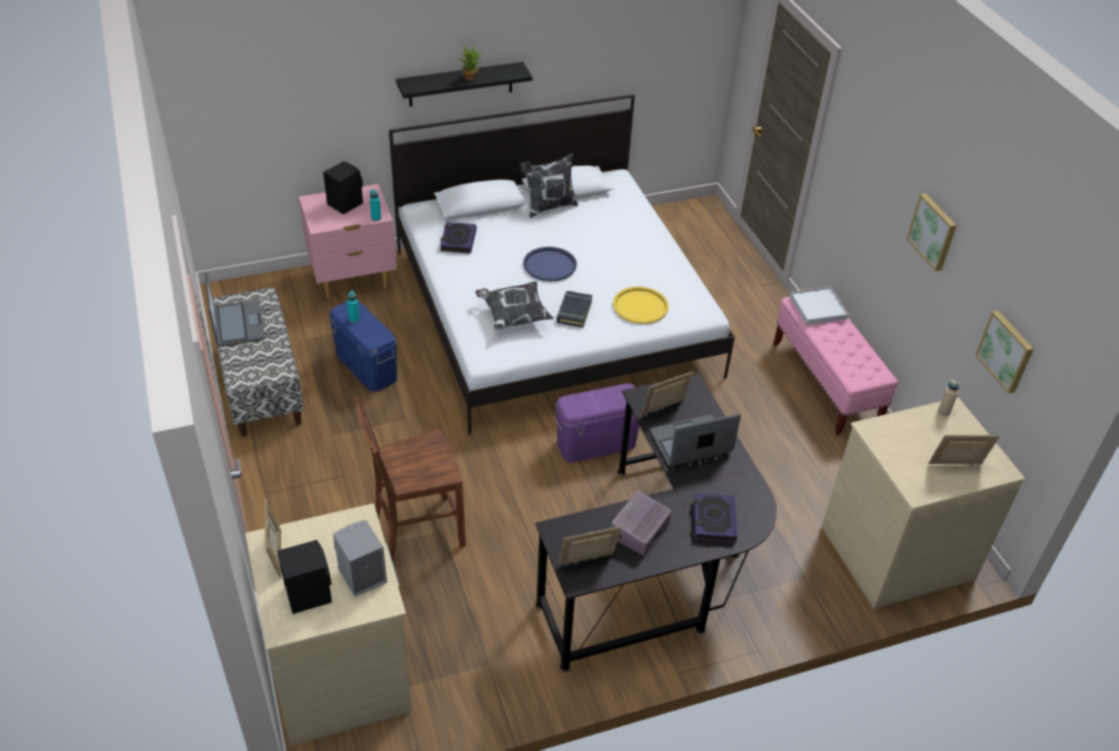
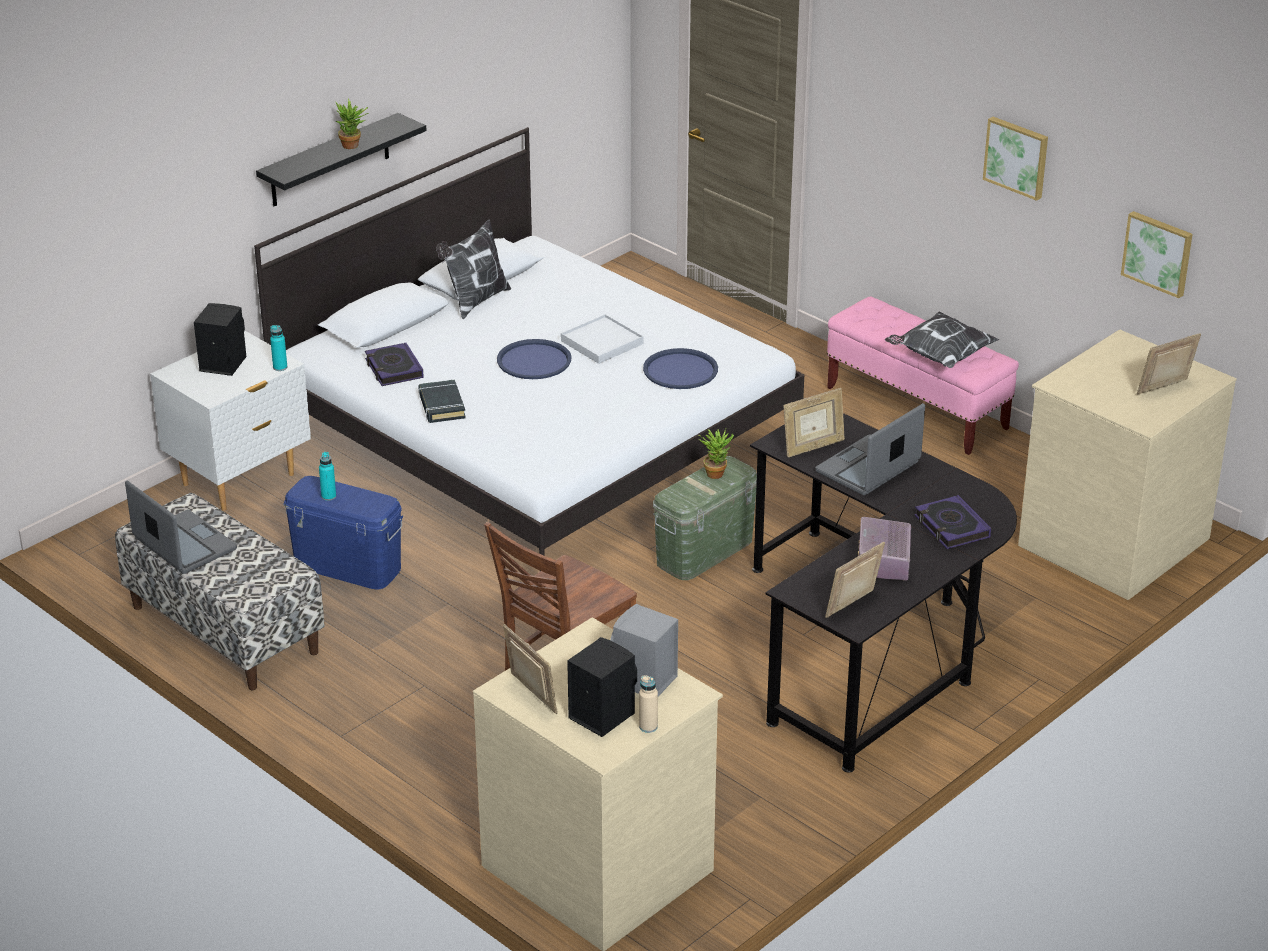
camera: 25 degrees left, 10 degrees down
(353, 280) = (239, 480): pink nightstand -> white nightstand
(513, 316) = (539, 424): pillow -> pillow (940, 356)
(574, 312) = (607, 399): black book -> black book (441, 406)
(596, 444) = (704, 552): purple storage box -> green storage box
(613, 395) = (716, 472): none -> potted plant
(640, 306) = (680, 370): yellow tray -> blue tray
(664, 410) = (813, 447): picture frame -> picture frame turned 150 degrees counterclockwise
(818, 308) = (878, 315): white tray -> white tray (602, 342)
(944, 411) = (1115, 345): beige bottle -> beige bottle (648, 727)

